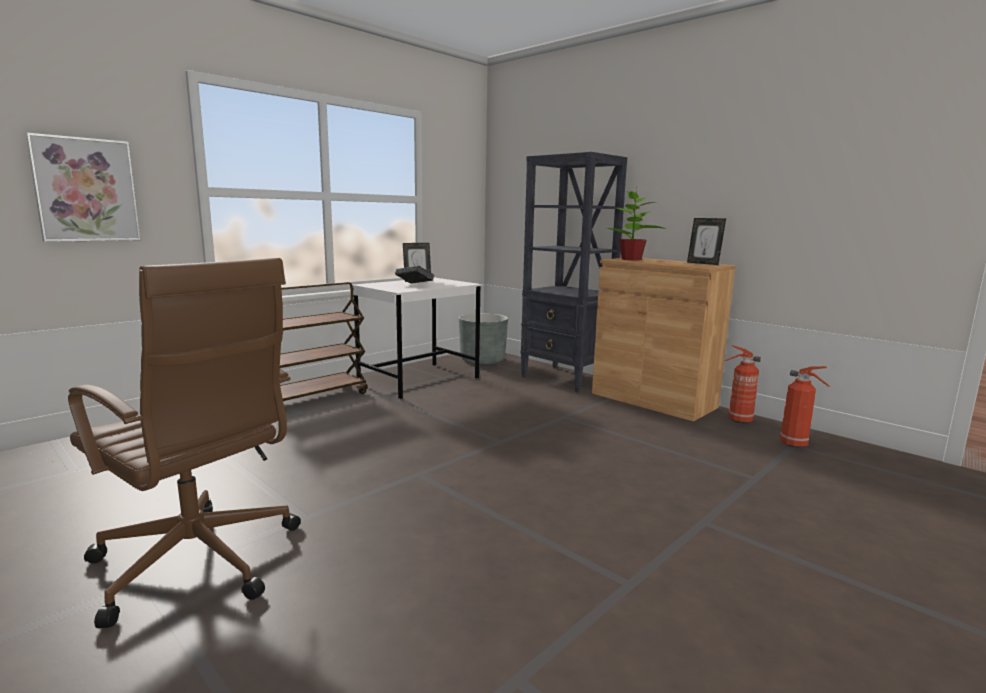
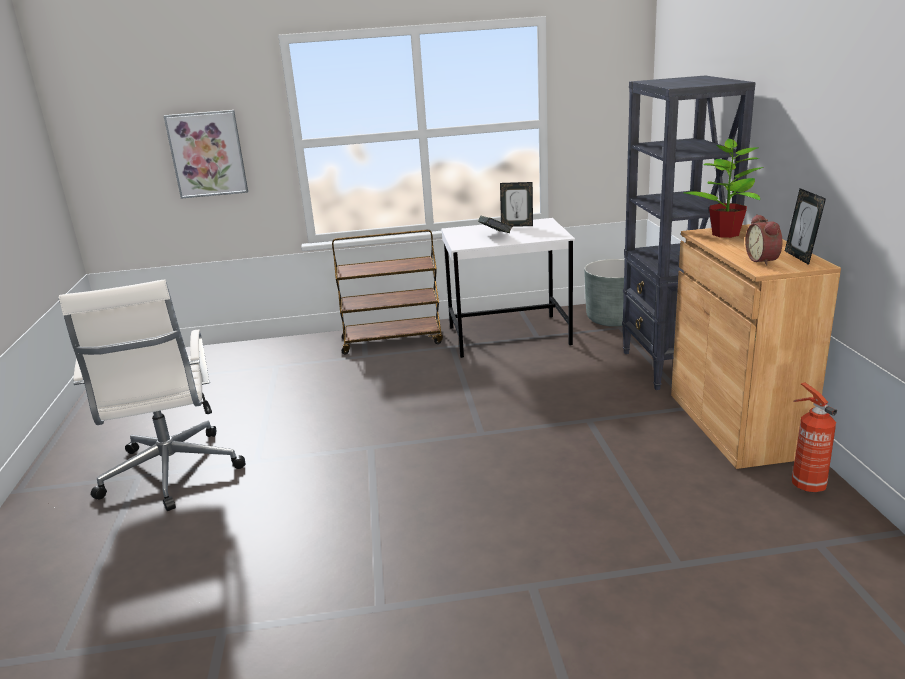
camera: 40 degrees right, 10 degrees up
(199, 563) = (171, 474): brown office chair -> white office chair
(690, 264) = (764, 260): none -> alarm clock
(795, 444) = (823, 544): fire extinguisher -> none

